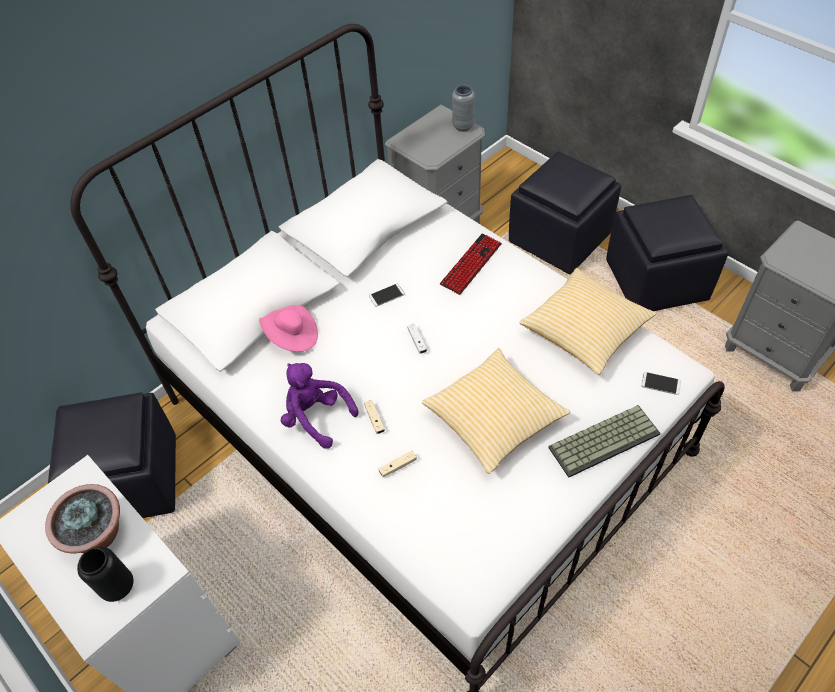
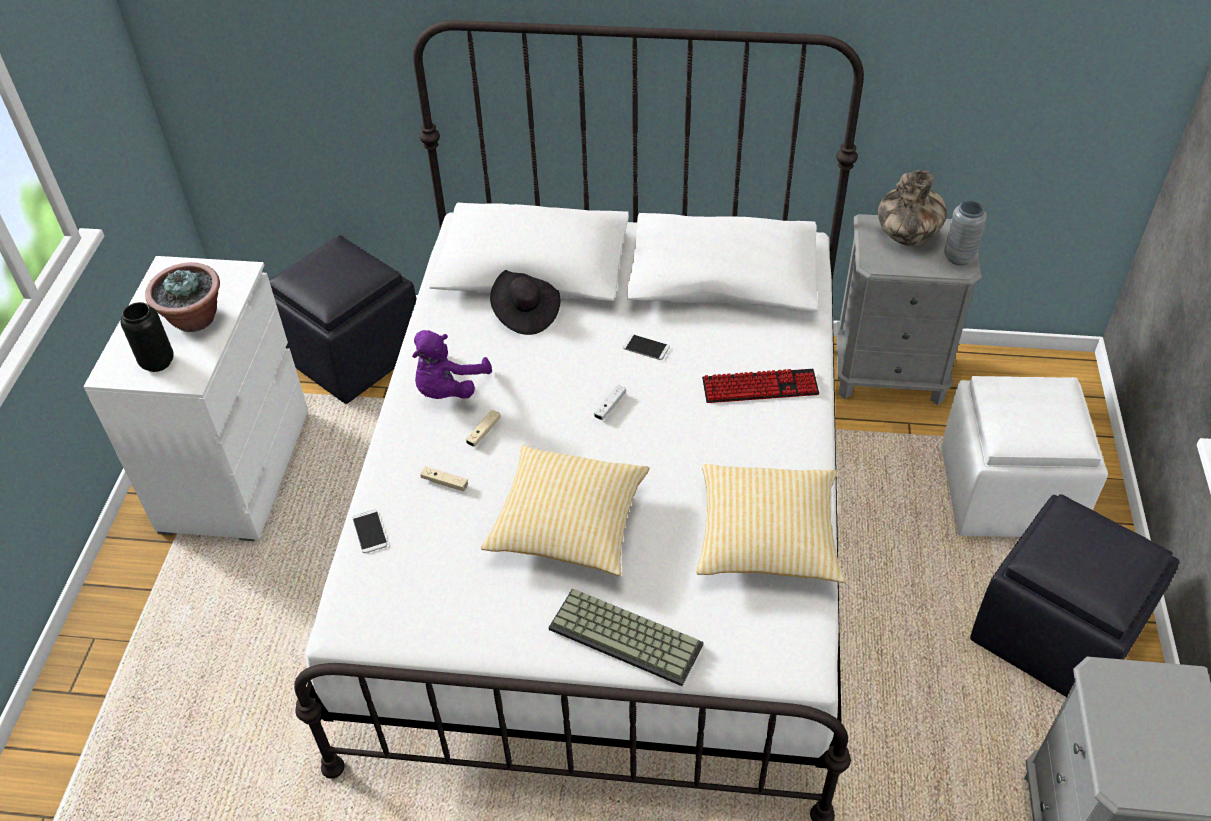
camera: 50 degrees right, 5 degrees down
(292, 336) = (525, 313): pink hat -> black hat
(316, 417) = (448, 389): purple plush toy -> purple plush toy turned 150 degrees counterclockwise
(426, 134) = (907, 237): none -> vase
(560, 238) = (1008, 494): black ottoman -> white ottoman
(660, 383) = (760, 651): phone -> phone (370, 532)

